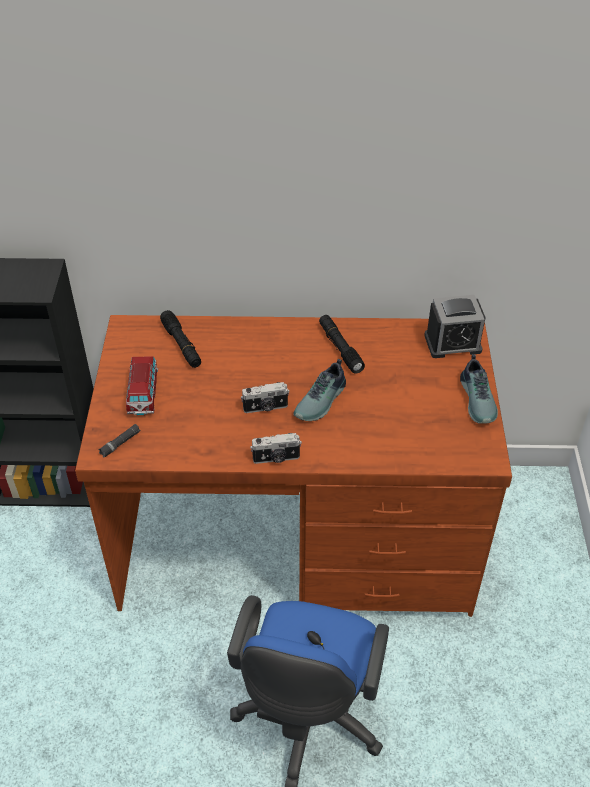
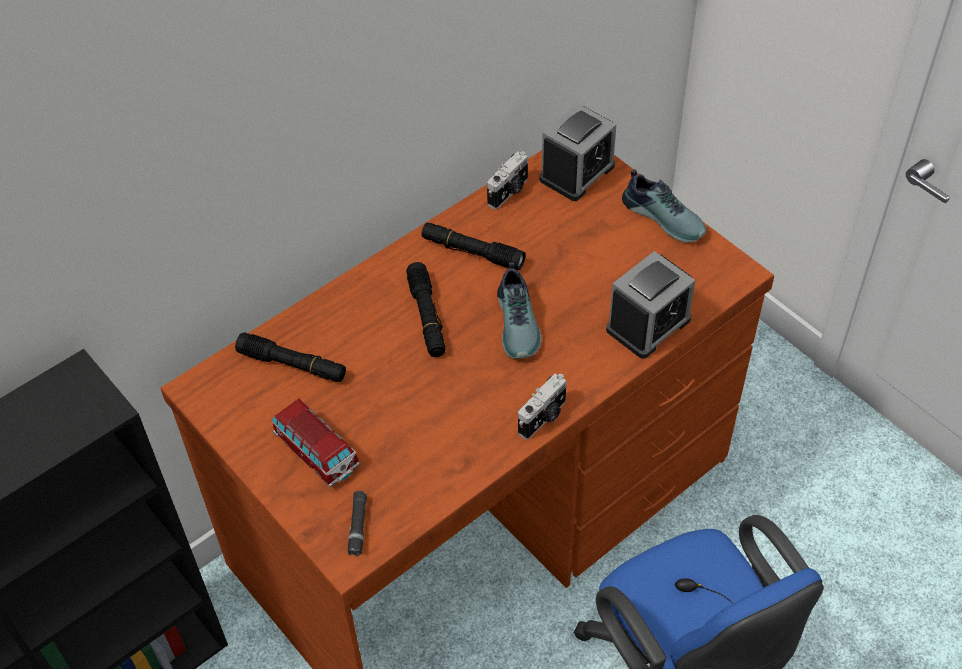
camera: 40 degrees left, 5 degrees up
(265, 408) = (470, 371): camera -> camera (509, 192)
(276, 365) = (427, 316): none -> black flashlight
(396, 451) = (648, 324): none -> alarm clock

